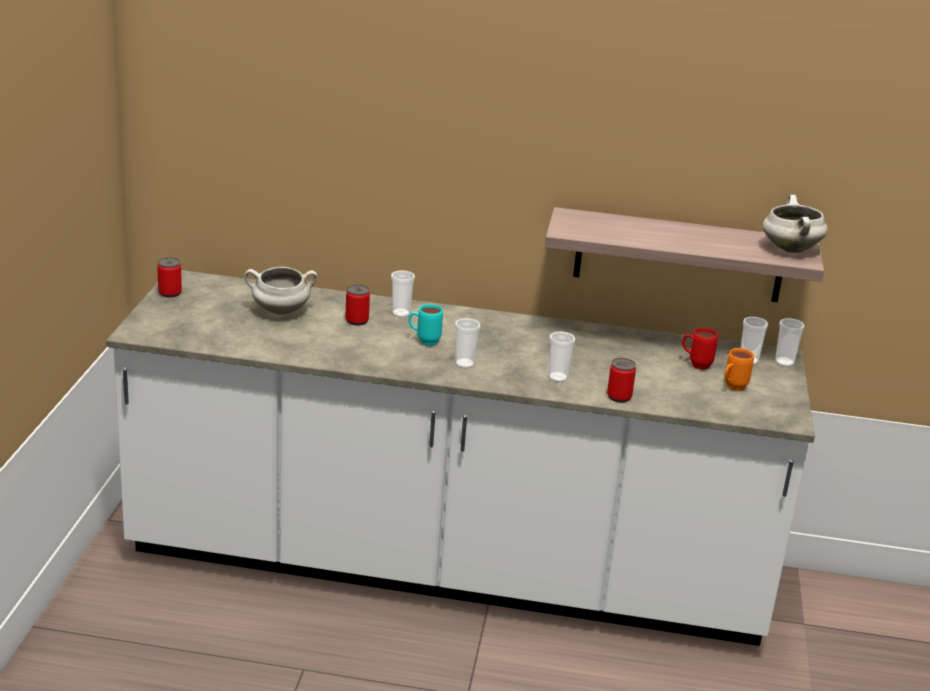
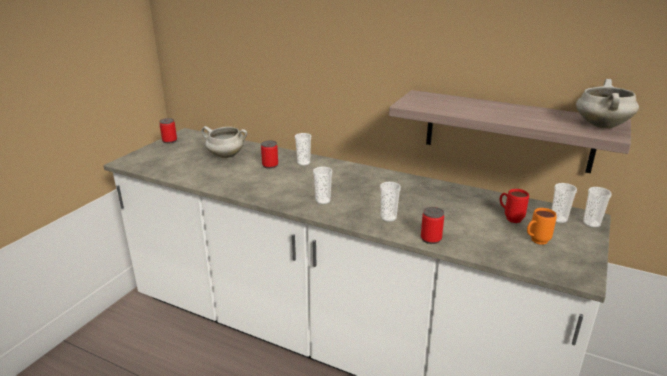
camera: 20 degrees right, 0 degrees up
(424, 341) = (305, 182): turquoise mug -> none

